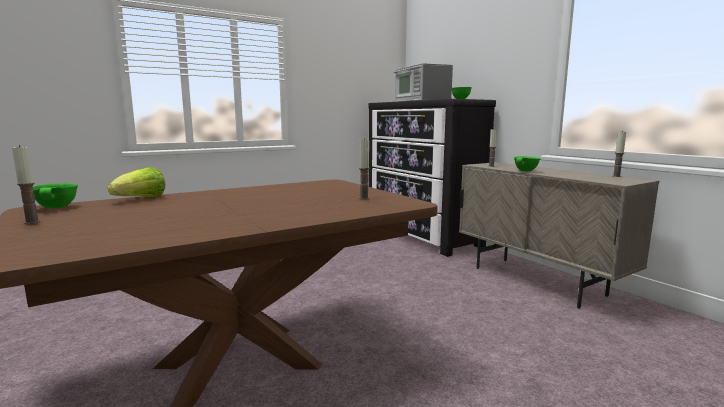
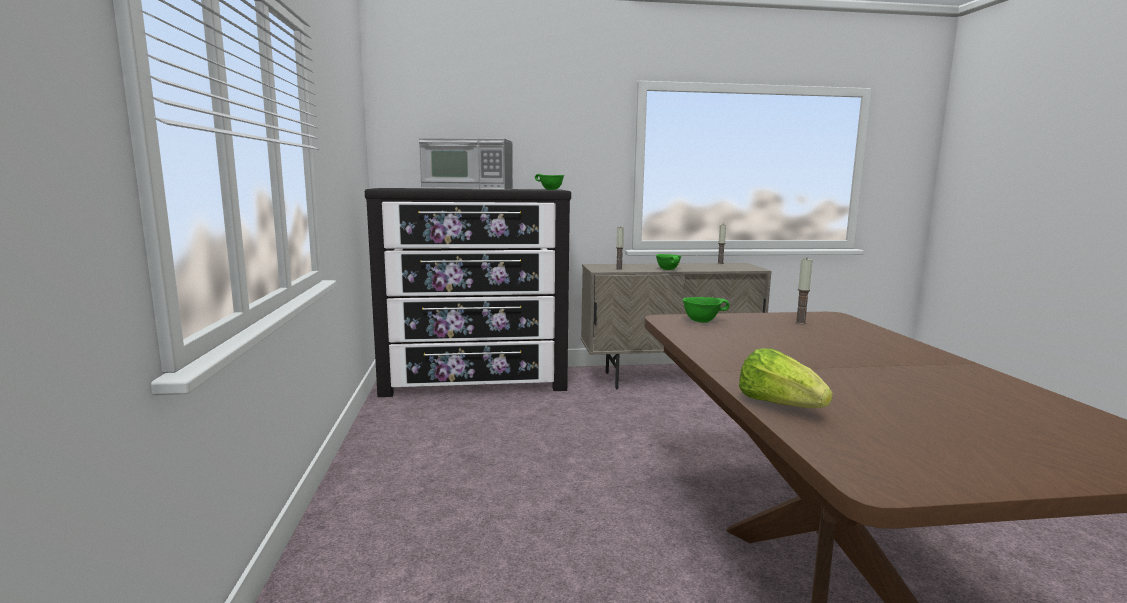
camera: 65 degrees left, 0 degrees up
(32, 222) = (991, 467): candle -> none
(57, 207) = (861, 460): green bowl -> green bowl (702, 321)

